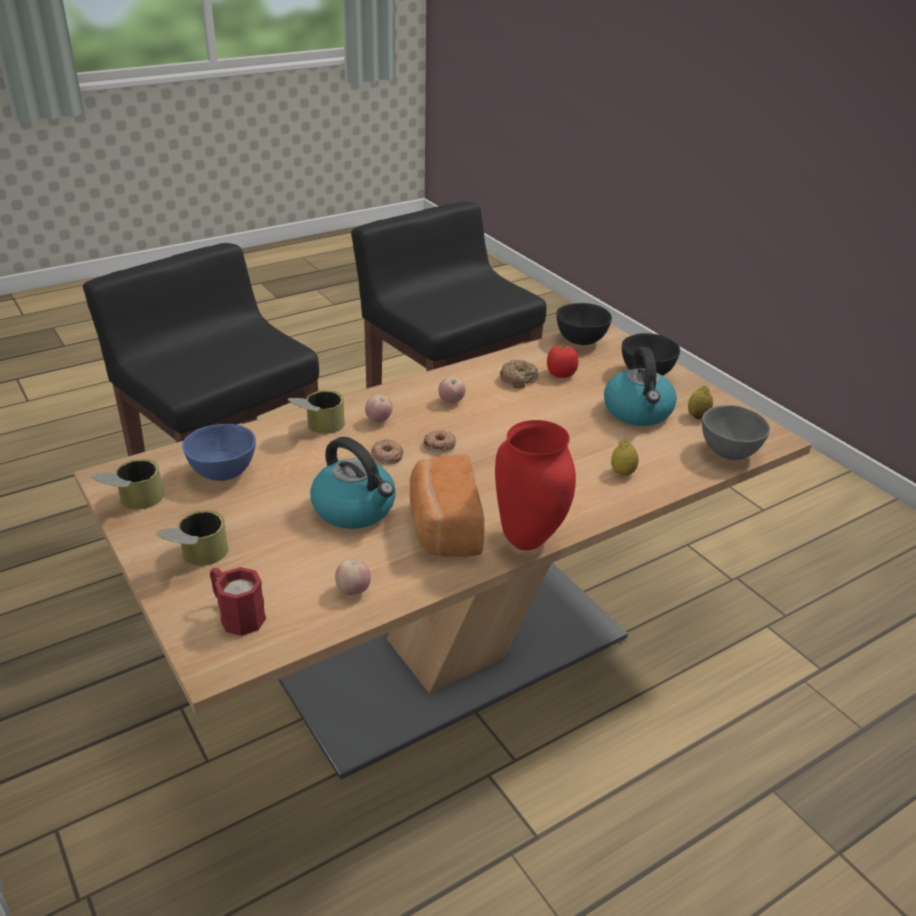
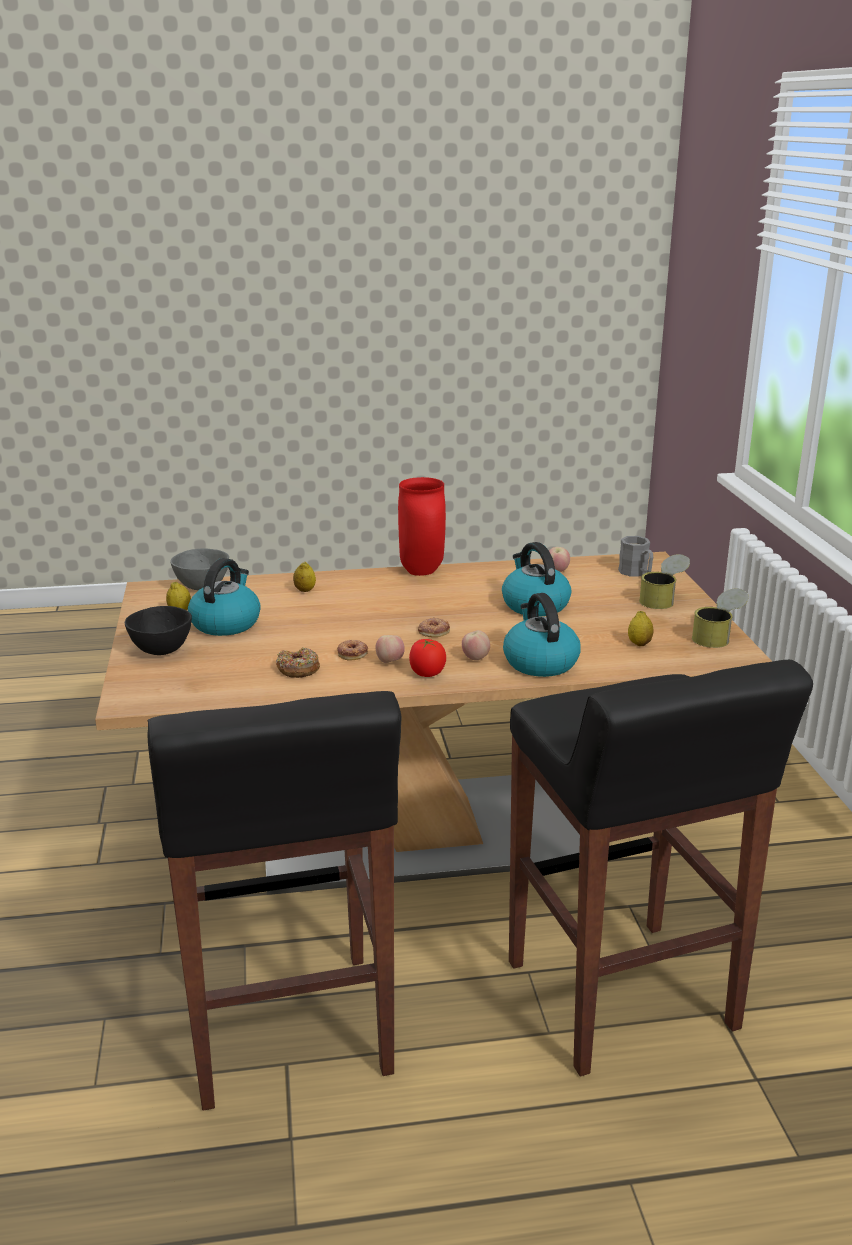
camera: 155 degrees left, 10 degrees down
(222, 473) = (639, 644): blue bowl -> lemon
(236, 614) = (636, 573): red mug -> grey mug
(317, 428) = (539, 662): can -> kettle
(387, 455) = (487, 632): donut -> donut (352, 653)
(443, 528) = (475, 586): bread -> none
(561, 374) = (247, 666): tomato -> tomato (427, 674)
(581, 341) = (171, 696): black bowl -> none

